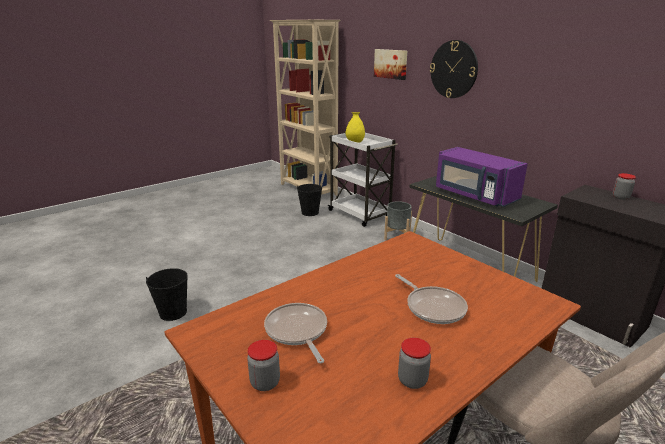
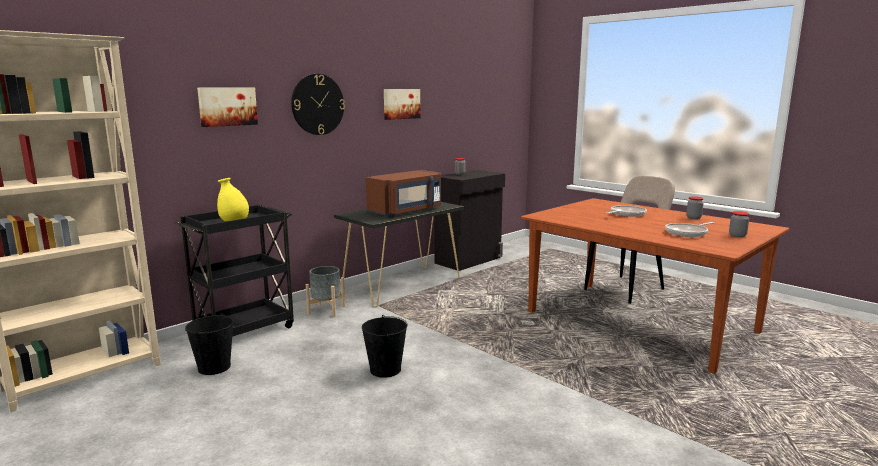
camera: 95 degrees left, 10 degrees down
(173, 312) = (545, 439): black bucket -> black bucket (385, 370)
(360, 214) = (245, 330): white cart -> black cart
(474, 195) = (406, 211): purple microwave -> brown microwave
(553, 79) = (401, 103): none -> picture

